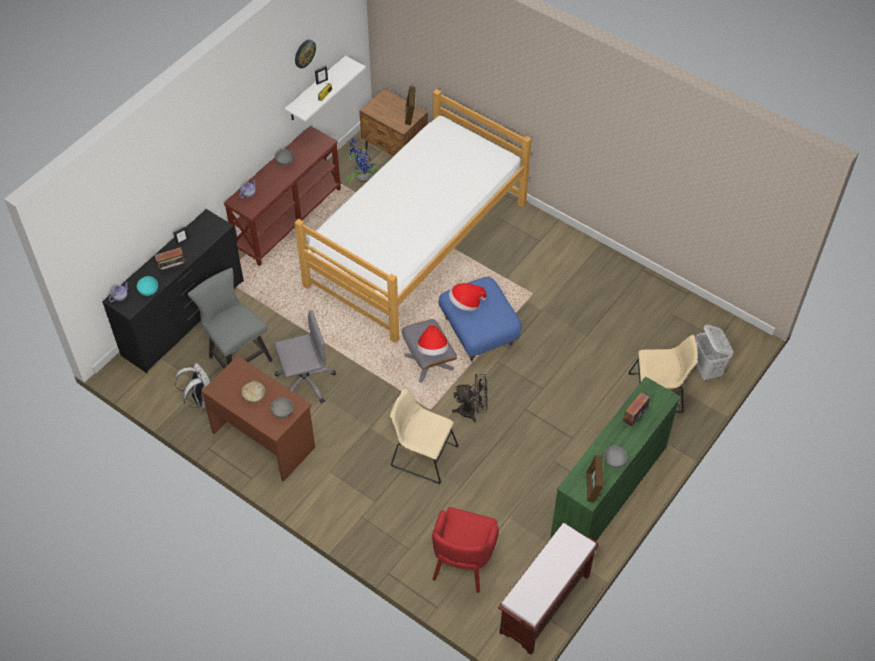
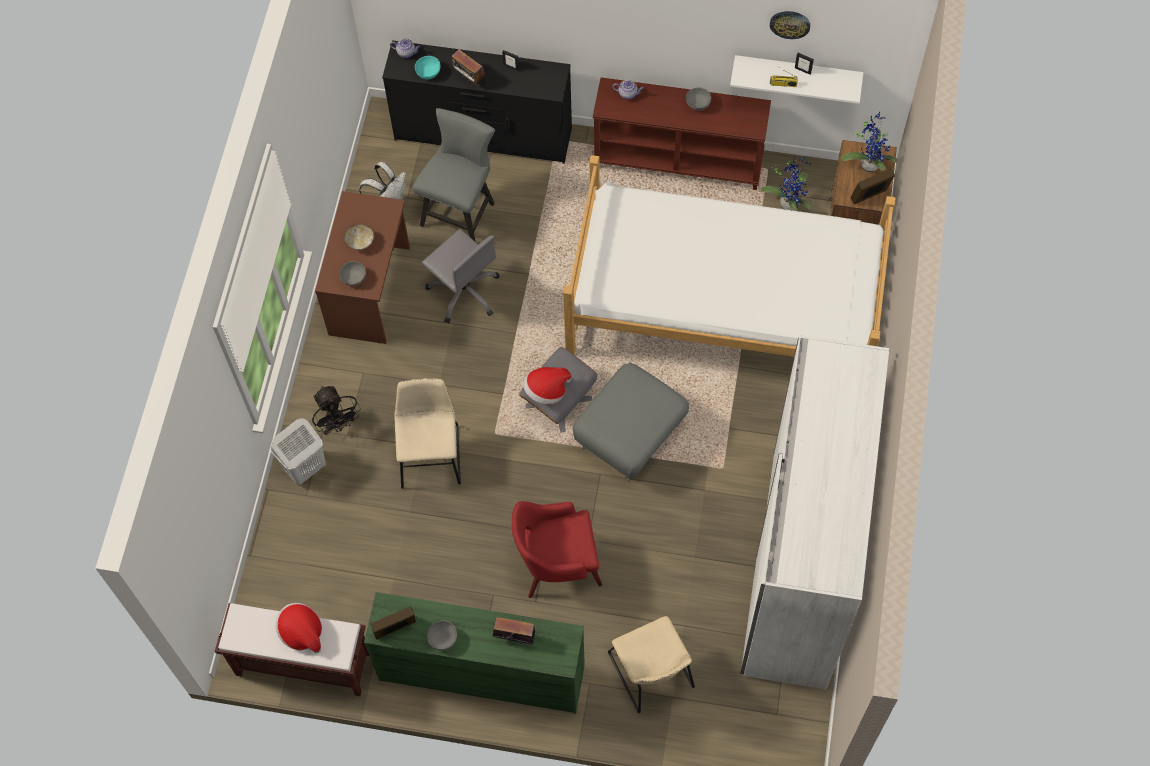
camera: 65 degrees right, 10 degrees up
(386, 105) = (869, 163): none -> potted plant
(463, 561) = (316, 557): red armchair -> red armchair (557, 564)
(466, 303) = (626, 394): hat -> hat (302, 632)
(472, 411) = (516, 478): black fan -> black fan (338, 424)
(479, 333) = (630, 436): blue ottoman -> grey ottoman
(624, 285) = (798, 568): none -> white wardrobe
(707, 370) = (720, 719): white laundry basket -> white laundry basket (304, 468)

